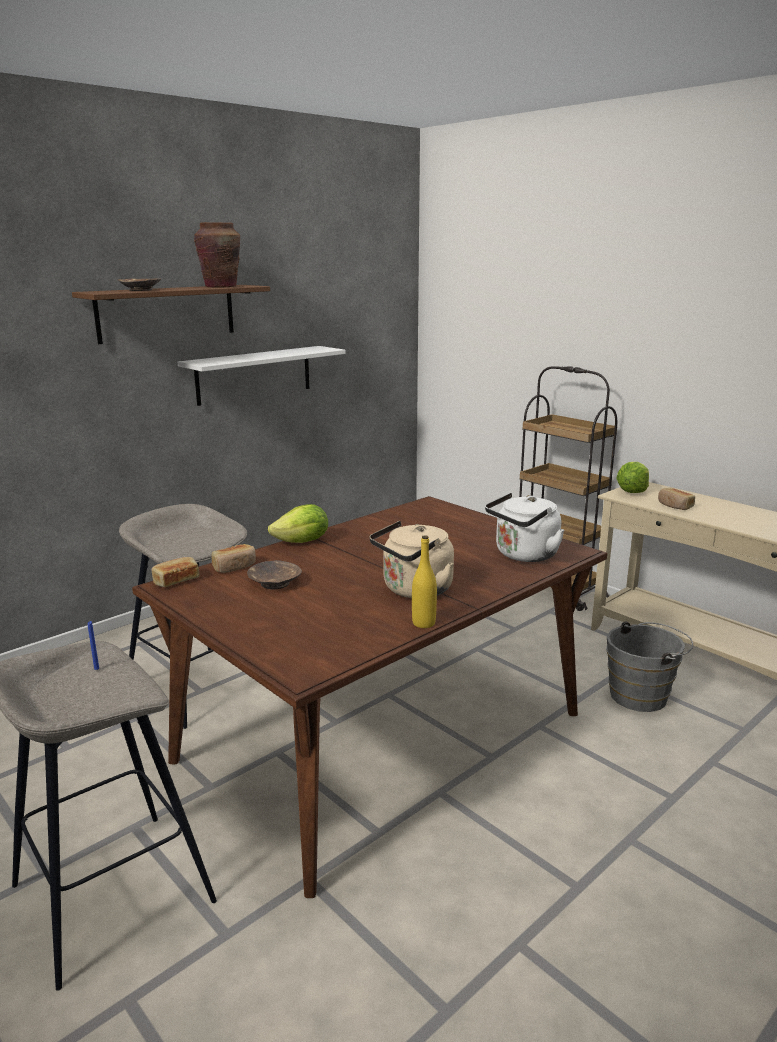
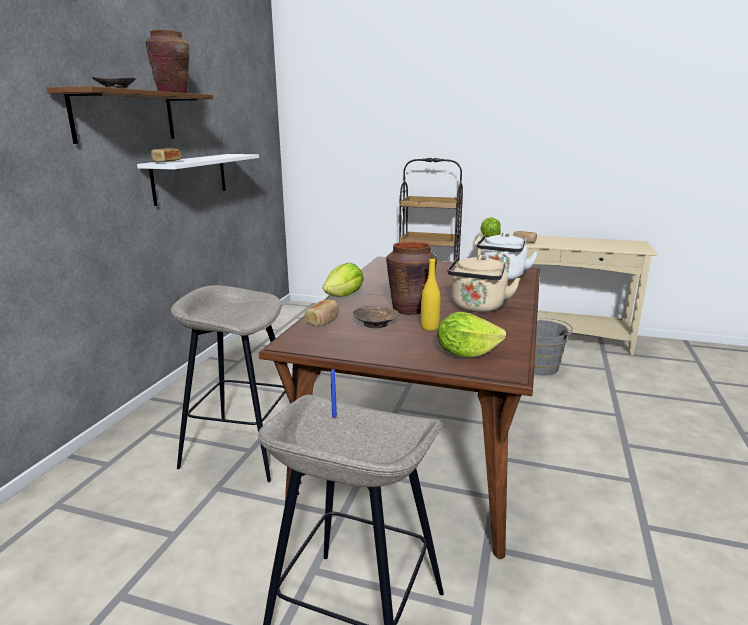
camera: 30 degrees left, 0 degrees up
(176, 581) = (293, 339): bread -> bread (166, 162)
(299, 642) = (466, 353): none -> lettuce
(337, 575) = (410, 310): none -> brown vase
(423, 623) = (520, 324): yellow bottle -> yellow bottle (429, 327)

